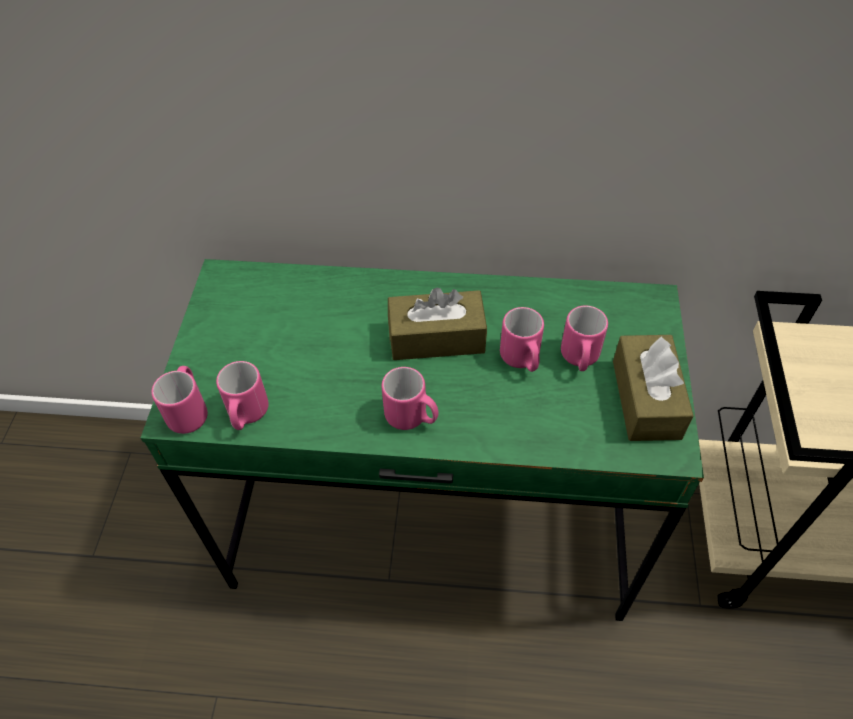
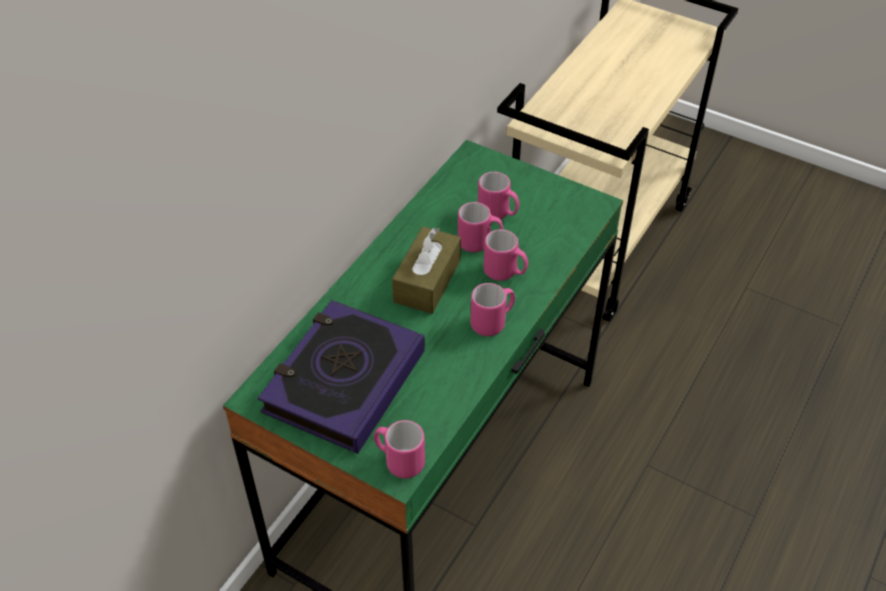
camera: 65 degrees left, 5 degrees down
(247, 415) = (428, 422): pink mug -> pink mug (505, 273)
(269, 328) = (344, 381): none -> book
(646, 399) = (551, 197): brown tissue box -> none

